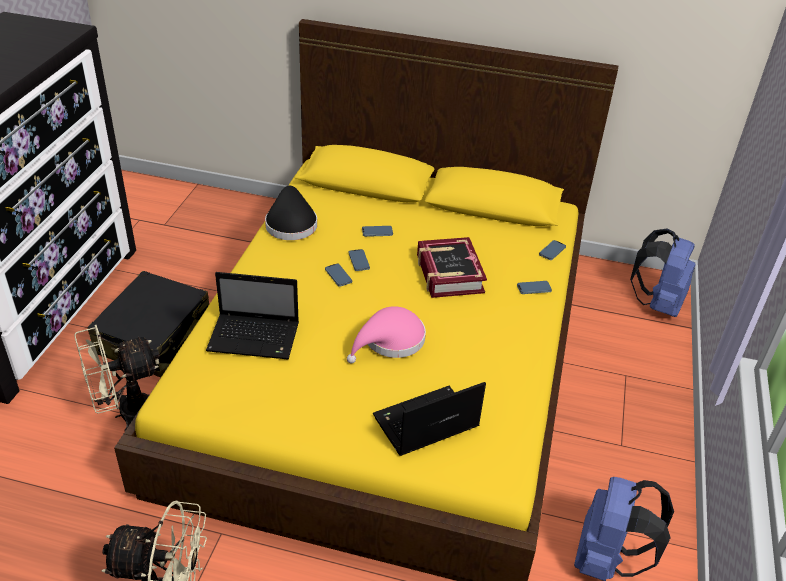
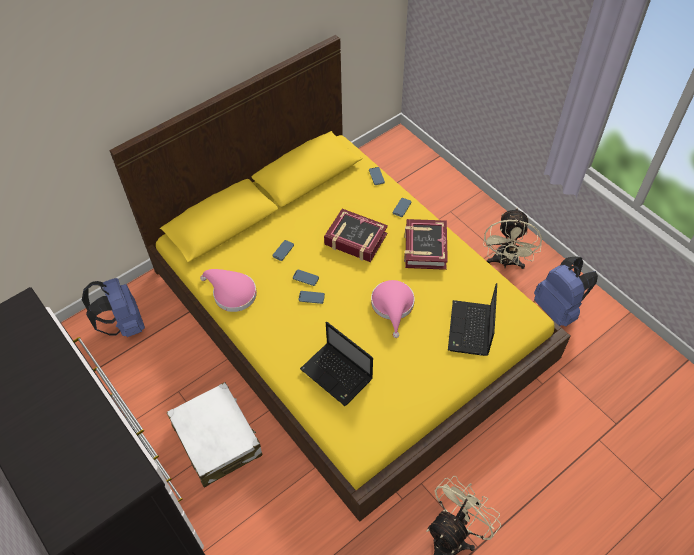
camera: 50 degrees left, 15 degrees up
(126, 414) = (282, 492): beige fan -> beige fan (505, 262)
(155, 336) = (217, 440): black suitcase -> white suitcase
(256, 338) = (338, 375): laptop -> laptop turned 90 degrees clockwise
(291, 224) = (231, 293): black hat -> pink hat
(500, 331) = (424, 248): none -> book
(657, 303) = (410, 155): blue backpack -> blue backpack (124, 324)

